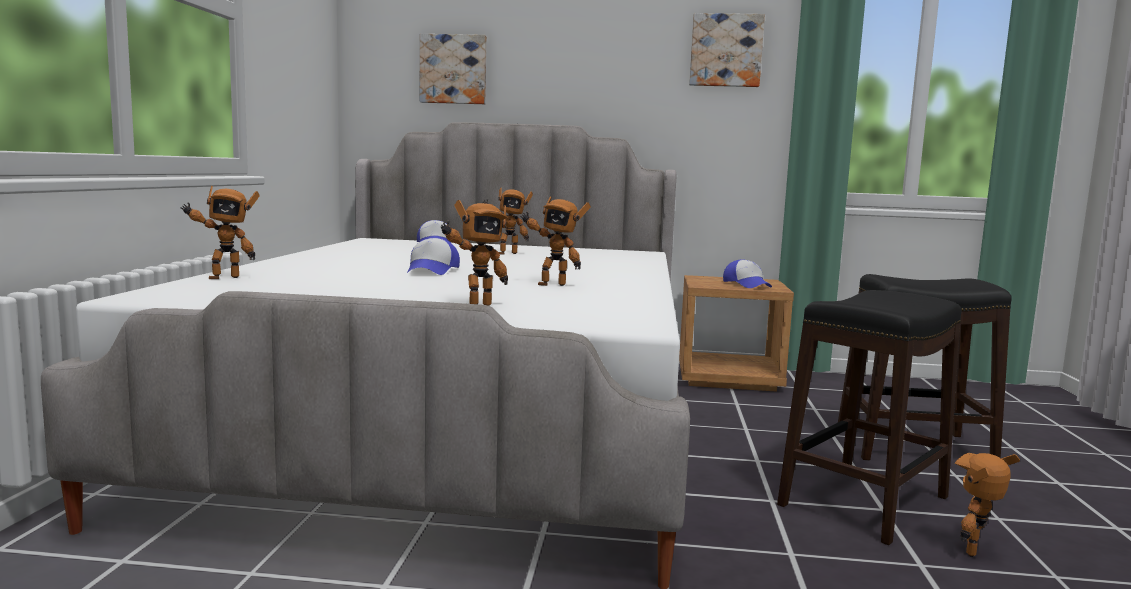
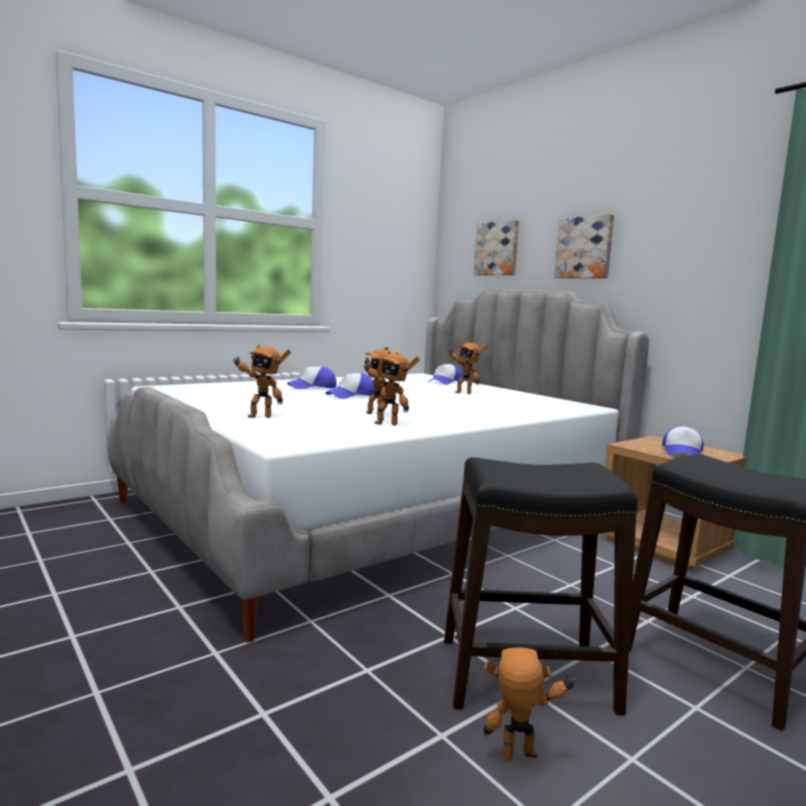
camera: 45 degrees right, 0 degrees up
(223, 277) = (233, 384): toy robot -> toy robot (386, 423)
(342, 268) = (313, 387): none -> cap
(725, 51) = (712, 211): picture -> picture (585, 248)

